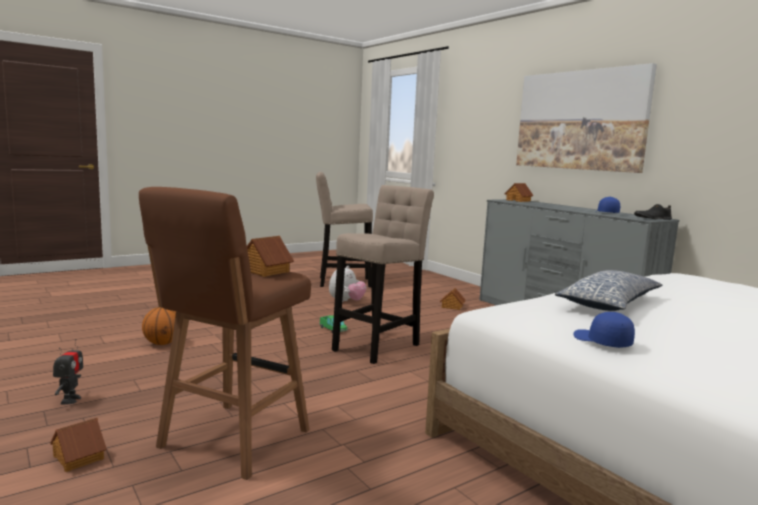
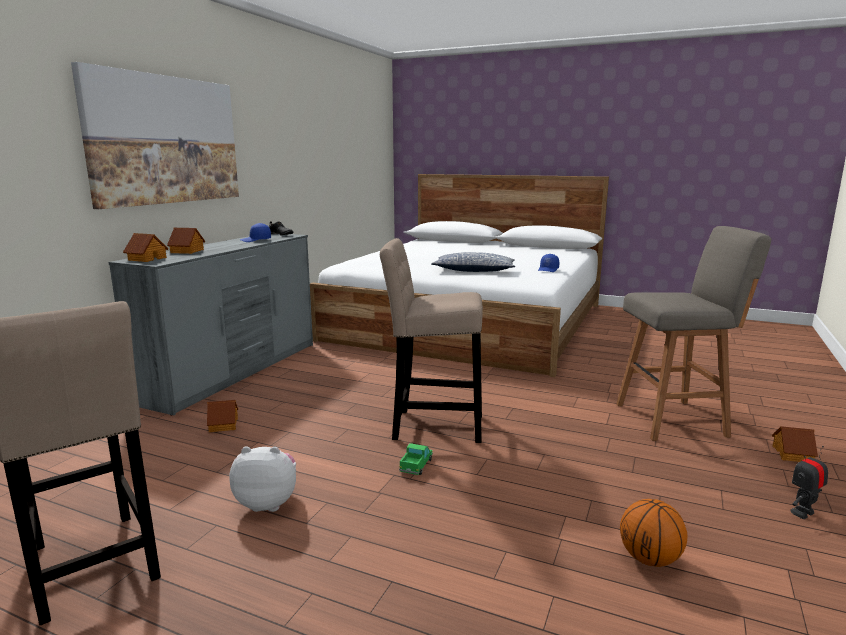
camera: 120 degrees left, 5 degrees up
(231, 441) = (674, 420): brown stool -> grey stool
(264, 271) = (658, 295): toy house -> toy house (187, 251)

